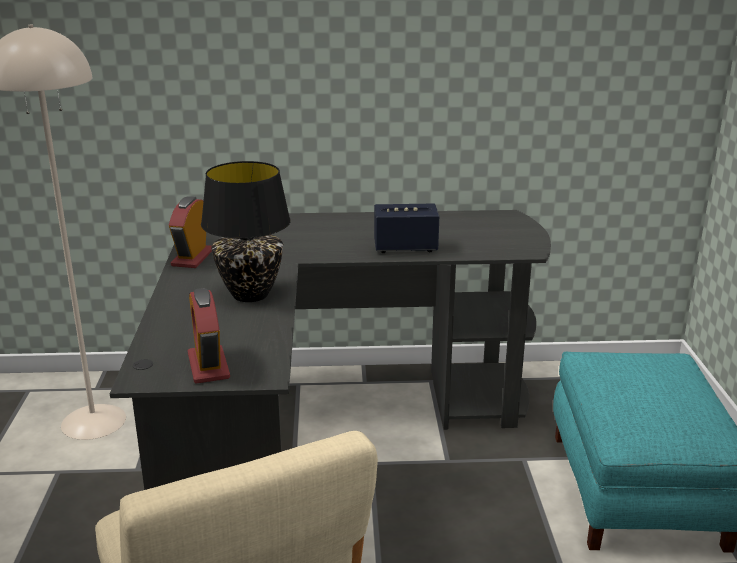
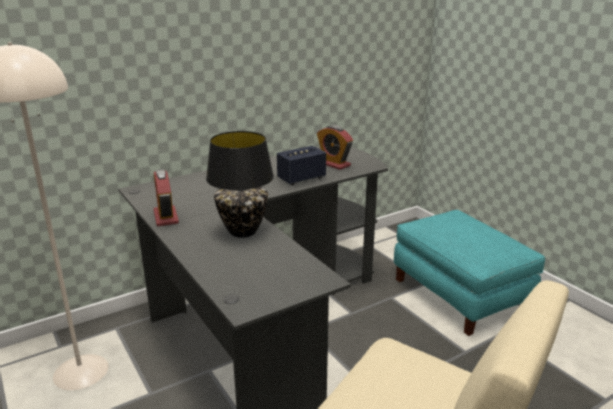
camera: 30 degrees left, 0 degrees up
(208, 366) = (279, 285): alarm clock -> alarm clock (334, 164)

